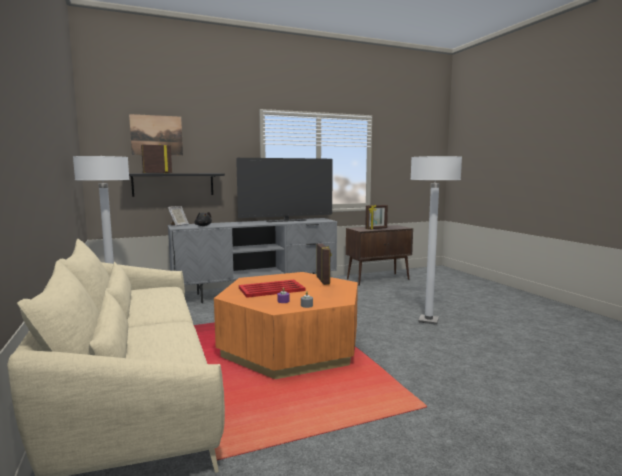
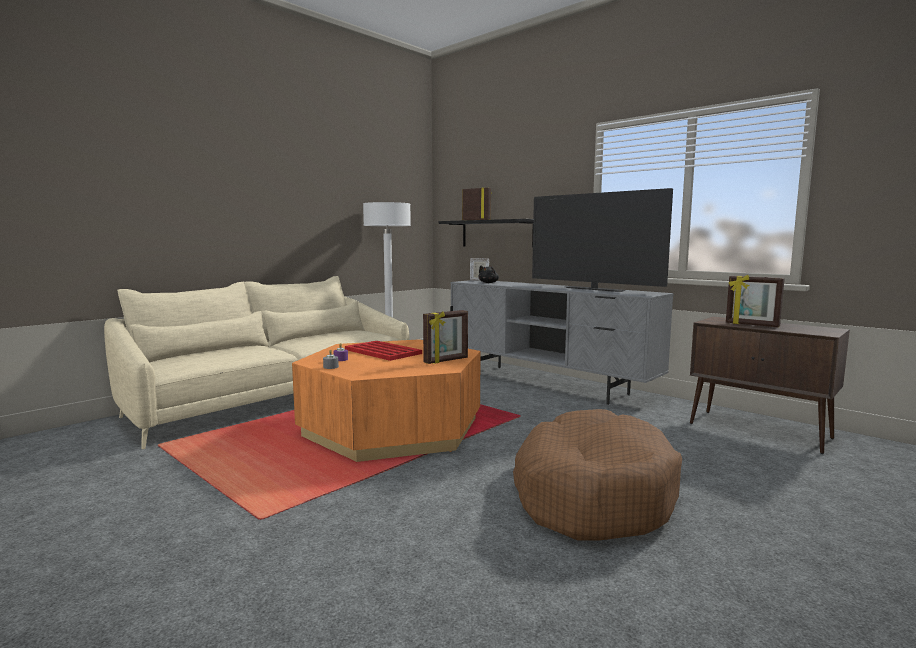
camera: 65 degrees right, 0 degrees up
(156, 135) = (486, 177): picture -> none
(428, 320) = (591, 494): white floor lamp -> brown dog bed

